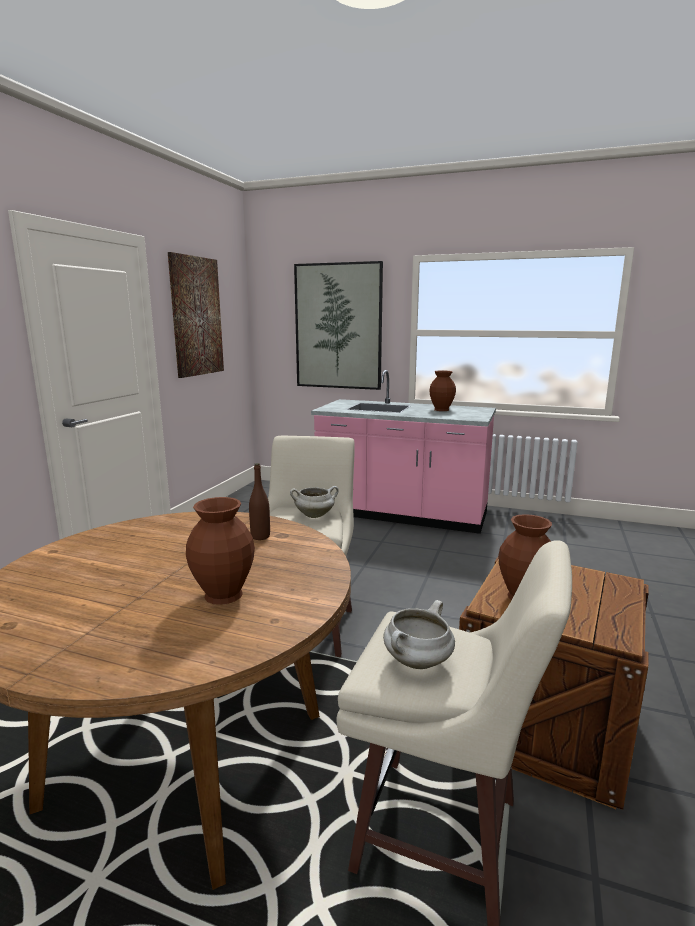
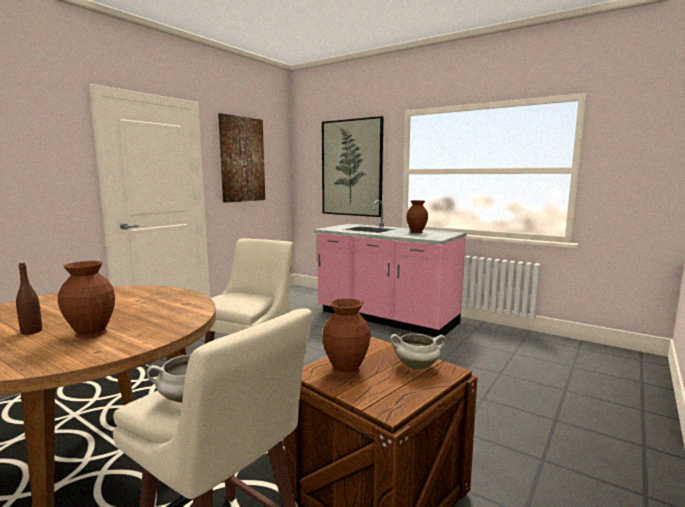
camera: 15 degrees right, 5 degrees down
(260, 536) = (170, 303): brown bottle -> brown bottle (31, 331)
(315, 515) = (249, 298): white cooking pot -> white cooking pot (417, 366)

